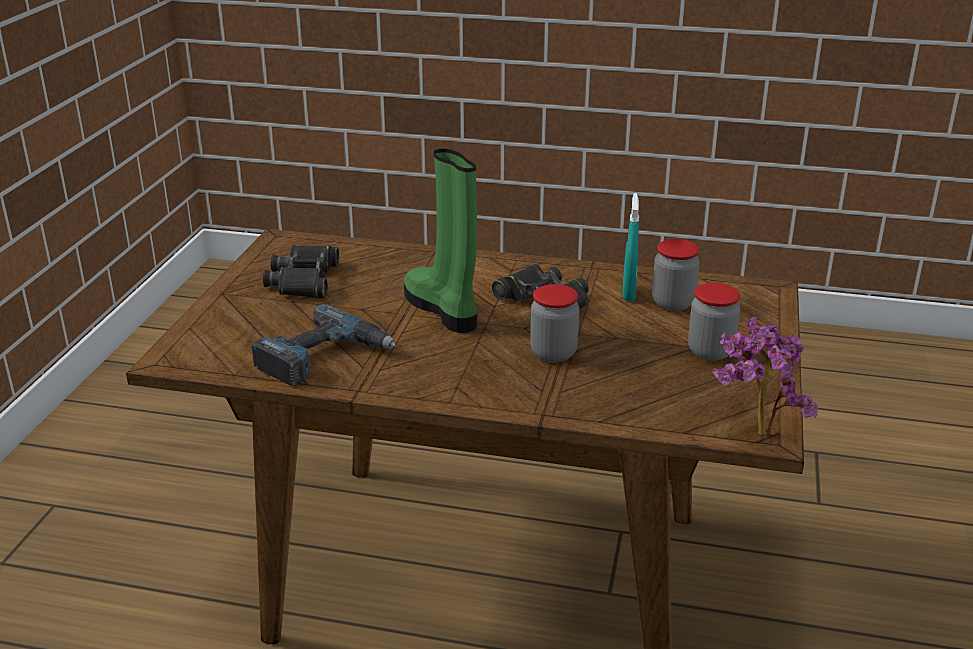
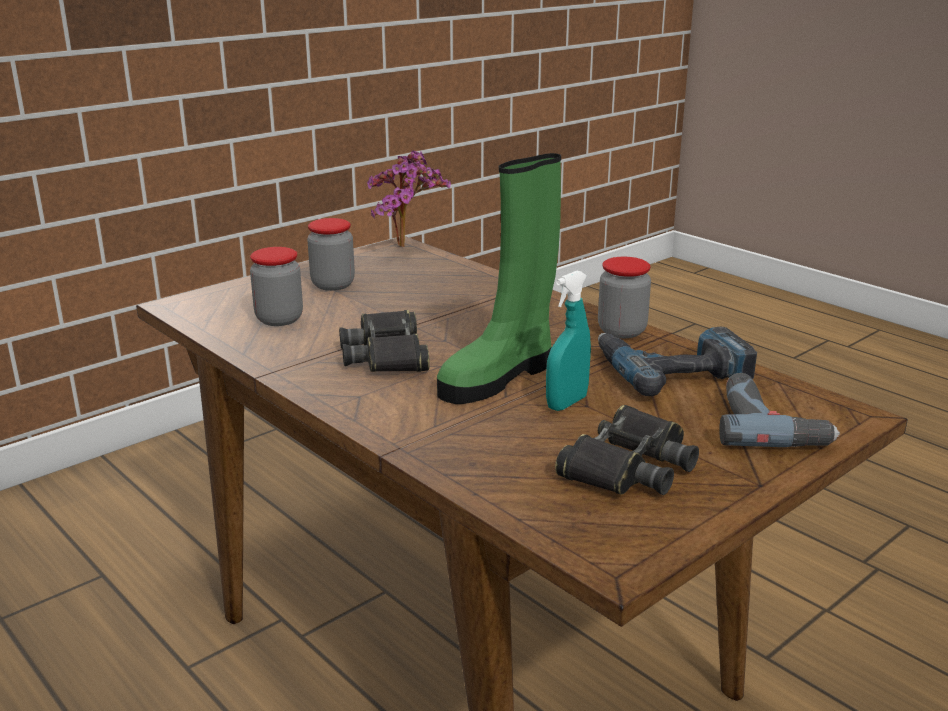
camera: 145 degrees left, 5 degrees down
(229, 333) = (769, 424): none -> power drill
(443, 310) = (499, 377): green boot -> green boot turned 45 degrees clockwise
(553, 353) = (454, 316): jar -> jar (622, 331)
(628, 293) = (296, 337): turquoise spray bottle -> turquoise spray bottle (566, 403)

